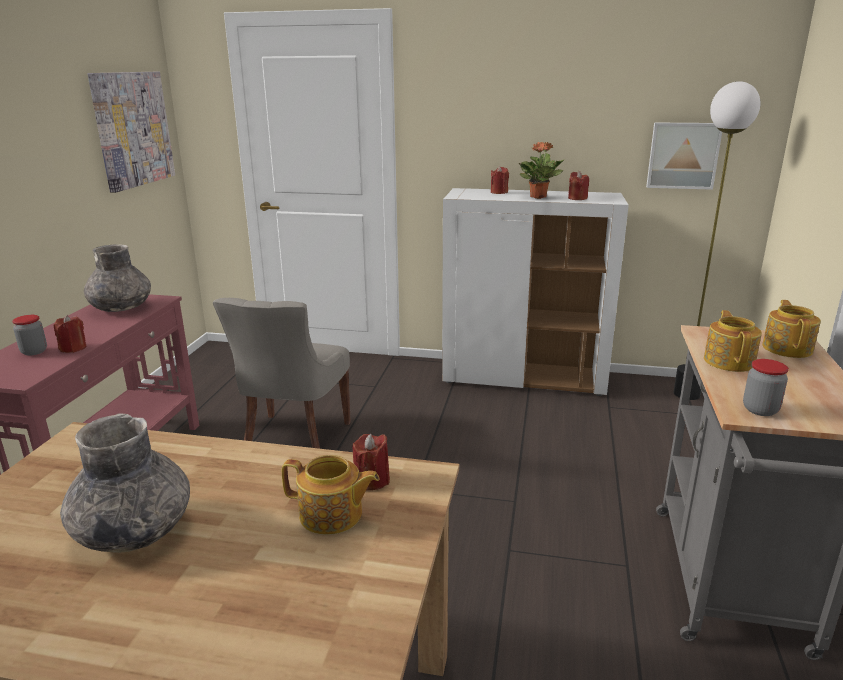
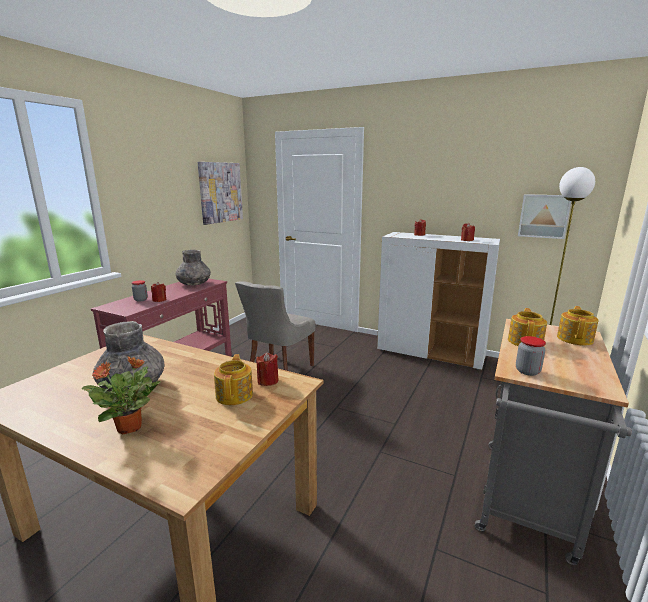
camera: 15 degrees right, 5 degrees down
(332, 515) = (235, 395): teapot -> teapot turned 120 degrees counterclockwise
(538, 197) = (442, 238): potted plant -> potted plant (130, 427)

